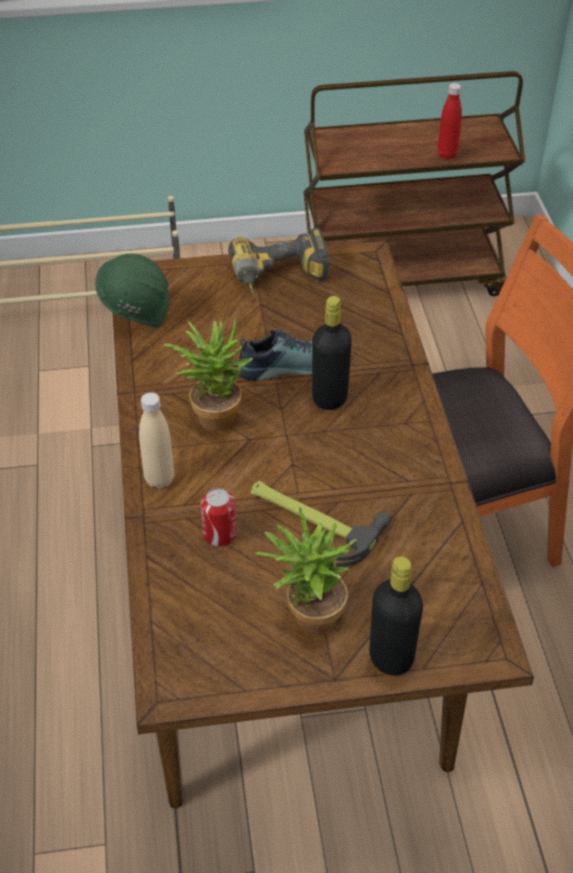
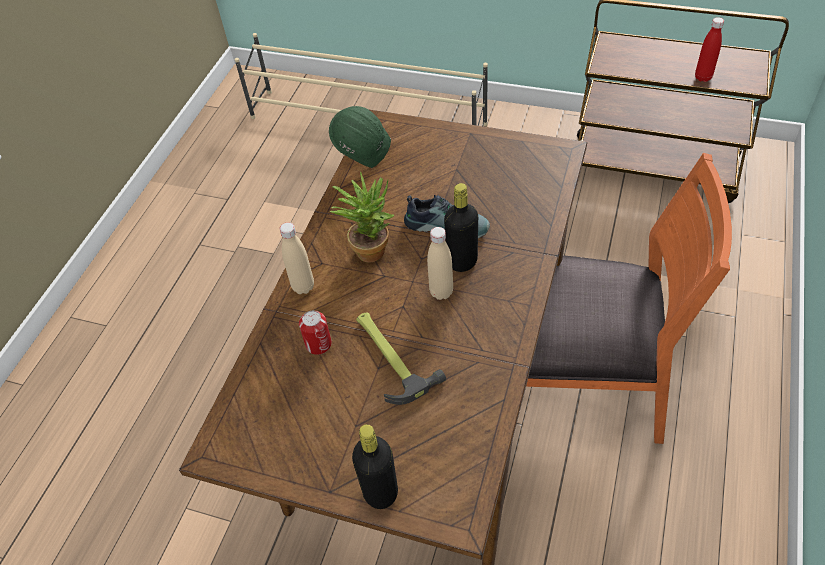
camera: 30 degrees right, 5 degrees up
(280, 279) = (483, 152): power drill -> none
(306, 616) = (340, 433): potted plant -> none
(326, 436) = (441, 292): none -> beige bottle

